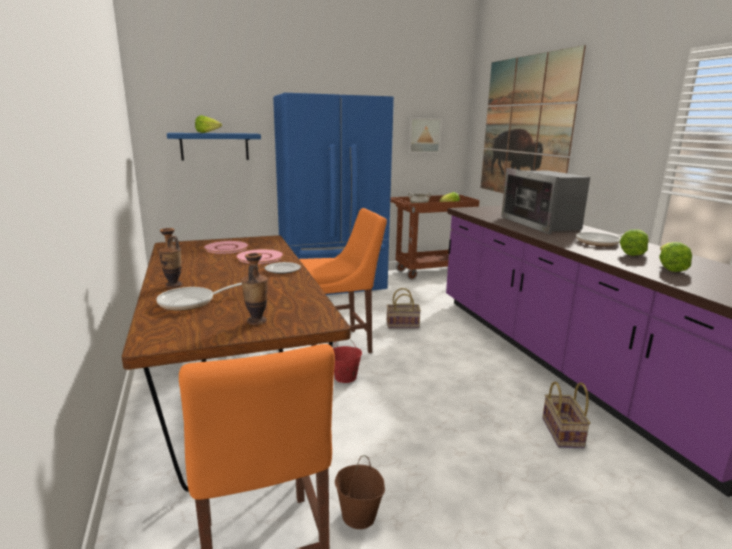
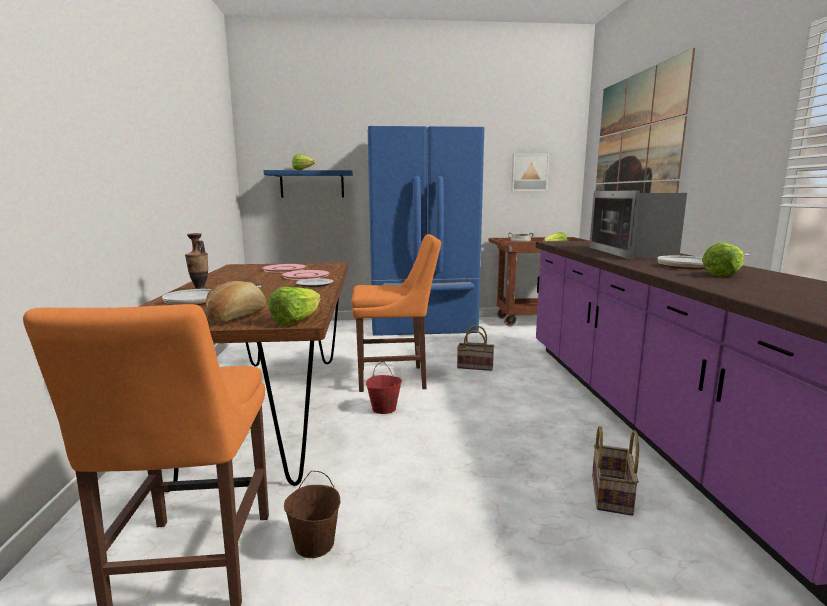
camera: 15 degrees right, 5 degrees down
(257, 321) = (237, 317): vase -> bread
(669, 268) = (759, 287): lettuce -> lettuce (296, 321)

